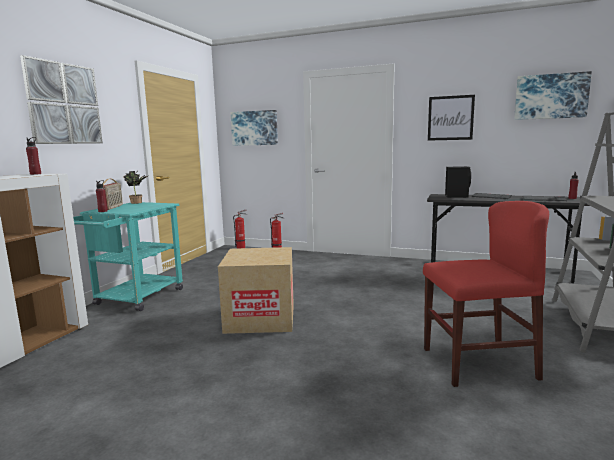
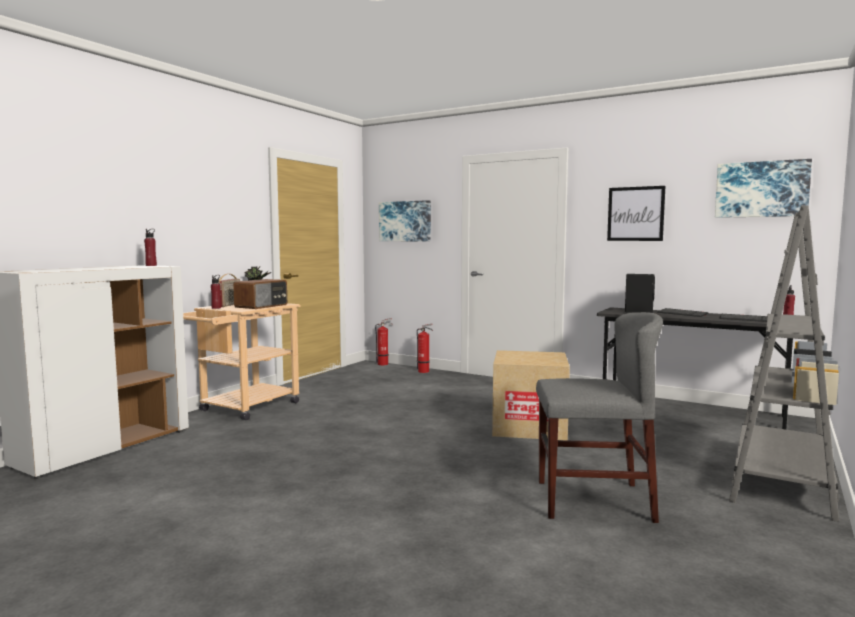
camera: 10 degrees right, 5 degrees down
(64, 104) = (188, 194): picture -> none
(134, 299) = (244, 408): turquoise cart -> beige cart
(145, 207) = (262, 306): none -> radio
(260, 318) = (370, 437): cardboard box -> cardboard box (529, 426)
(478, 363) = (593, 500): red chair -> grey chair

